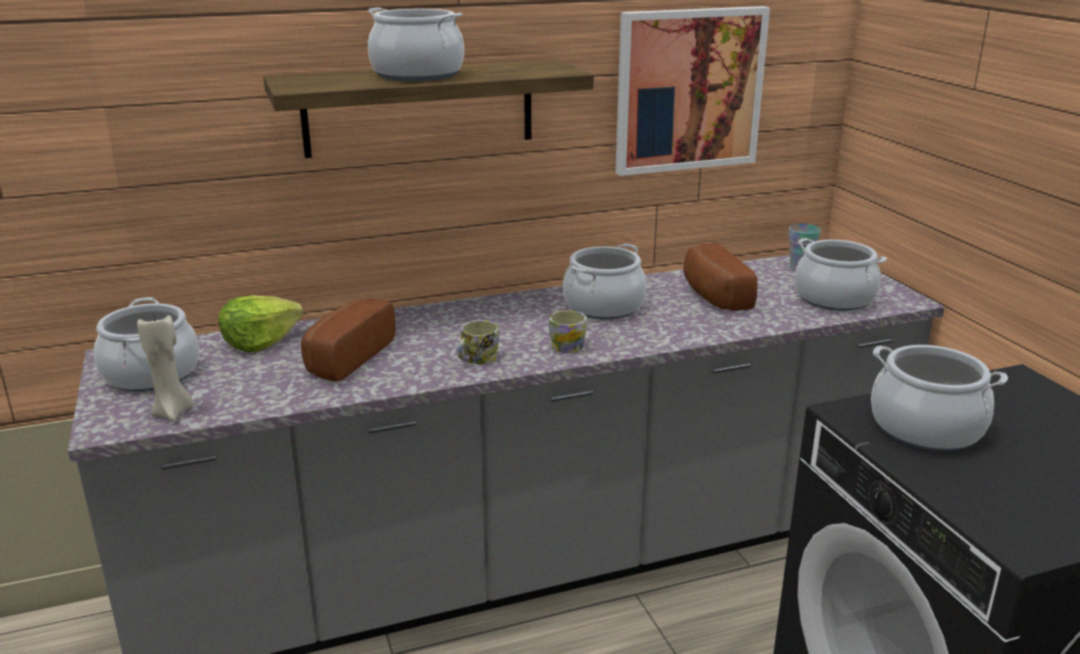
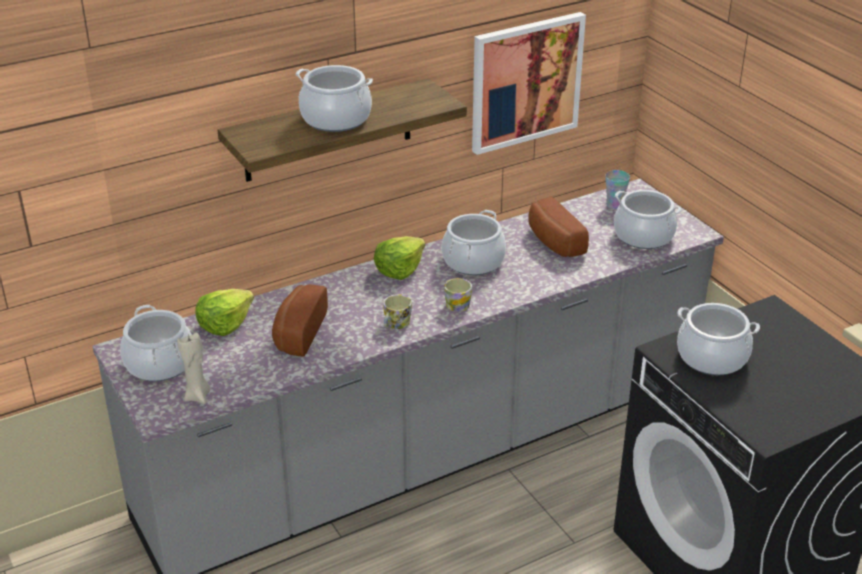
camera: 10 degrees left, 10 degrees up
(506, 307) = (399, 269): none -> lettuce

